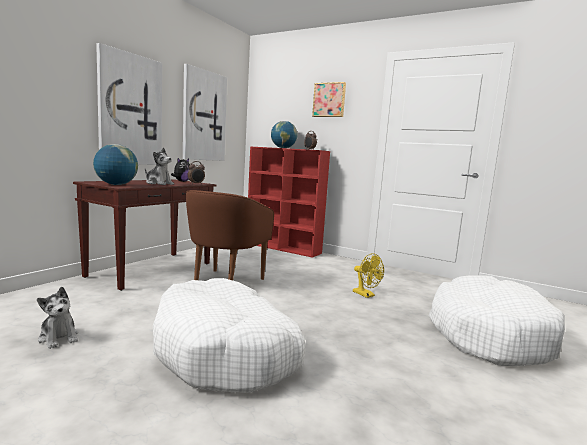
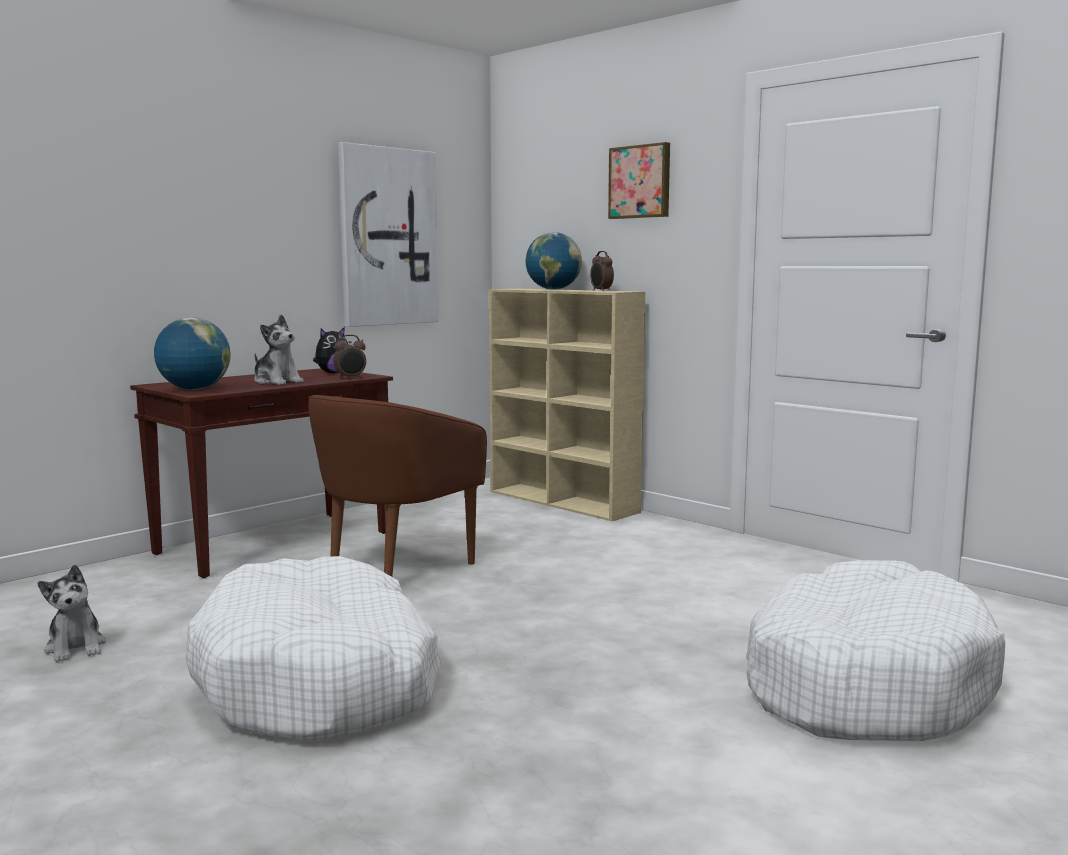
camera: 15 degrees right, 0 degrees up
(130, 110) = (232, 246): picture -> none
(283, 248) = (563, 502): red bookcase -> beige bookcase
(366, 295) = (663, 599): yellow fan -> none

